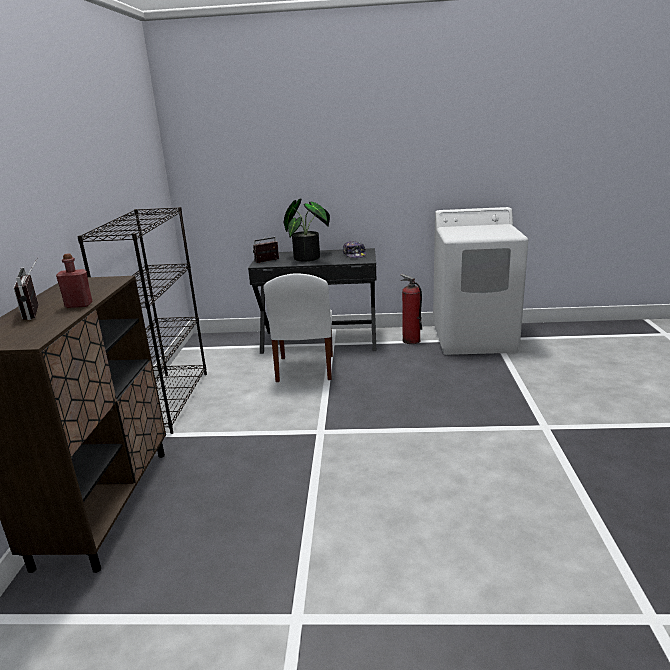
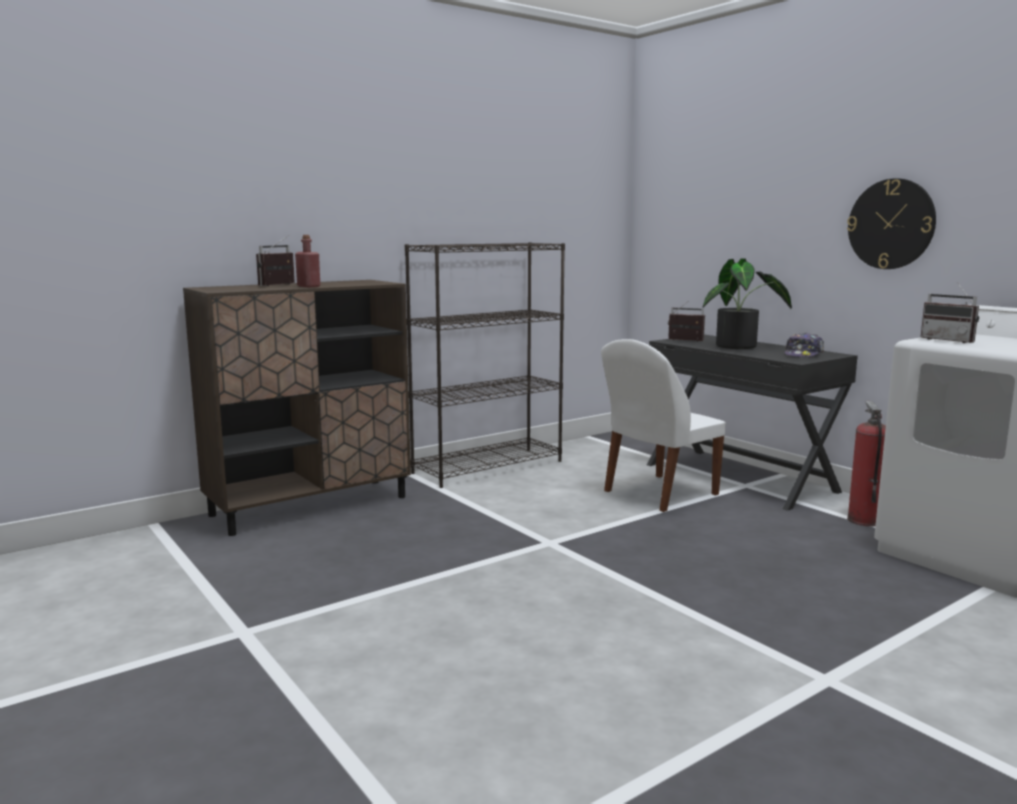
camera: 50 degrees right, 10 degrees down
(384, 167) = (891, 224): none -> wall clock
(462, 234) = (950, 340): none -> radio

